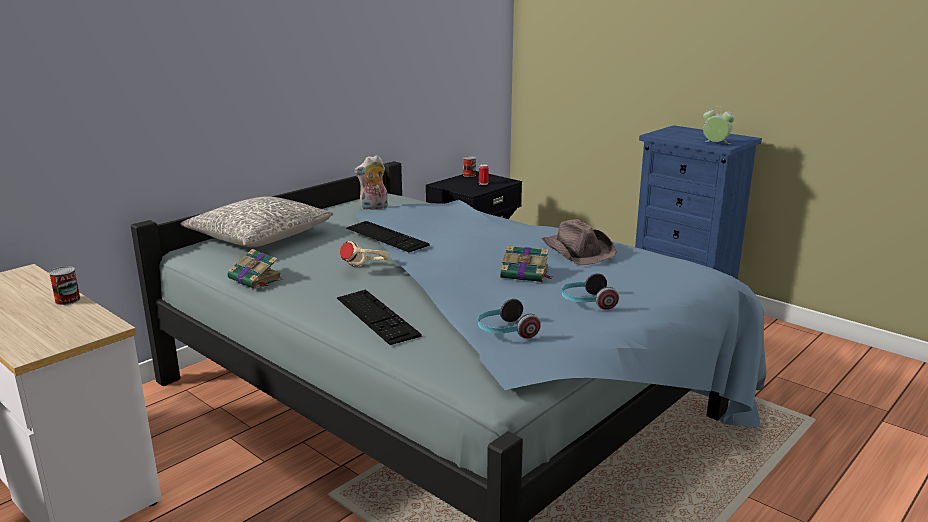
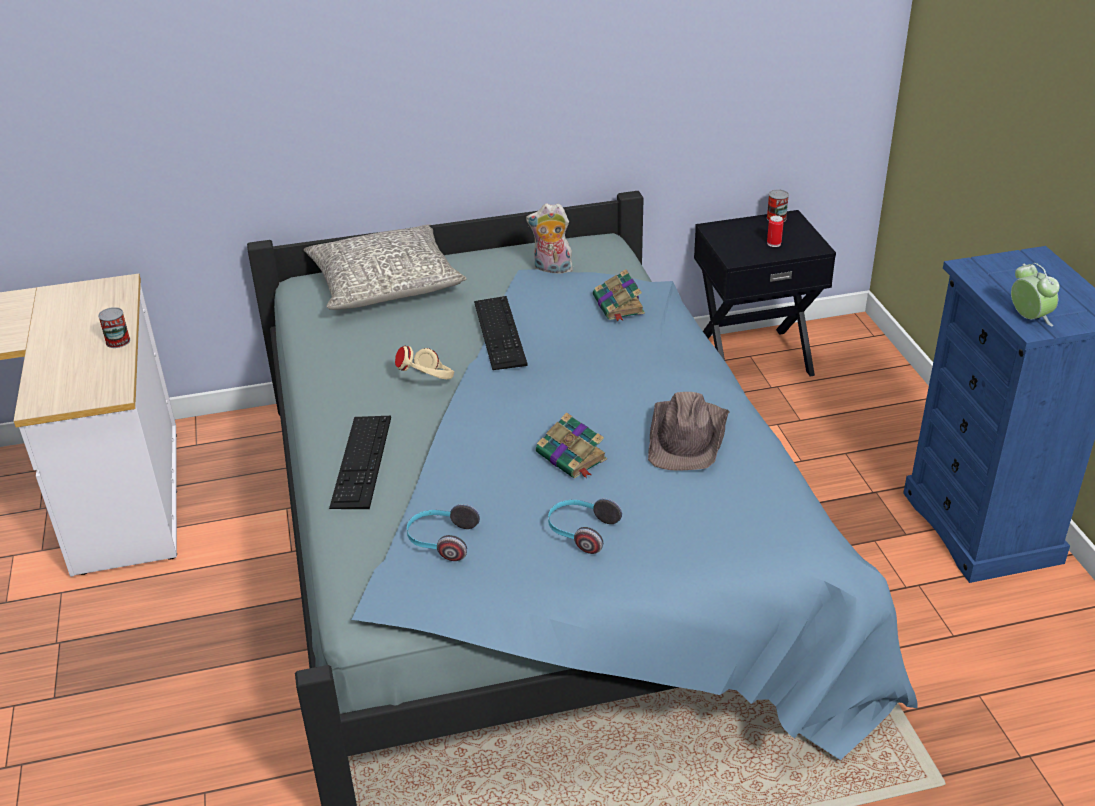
camera: 35 degrees right, 15 degrees up
(256, 279) = (314, 357): book -> book (619, 306)

